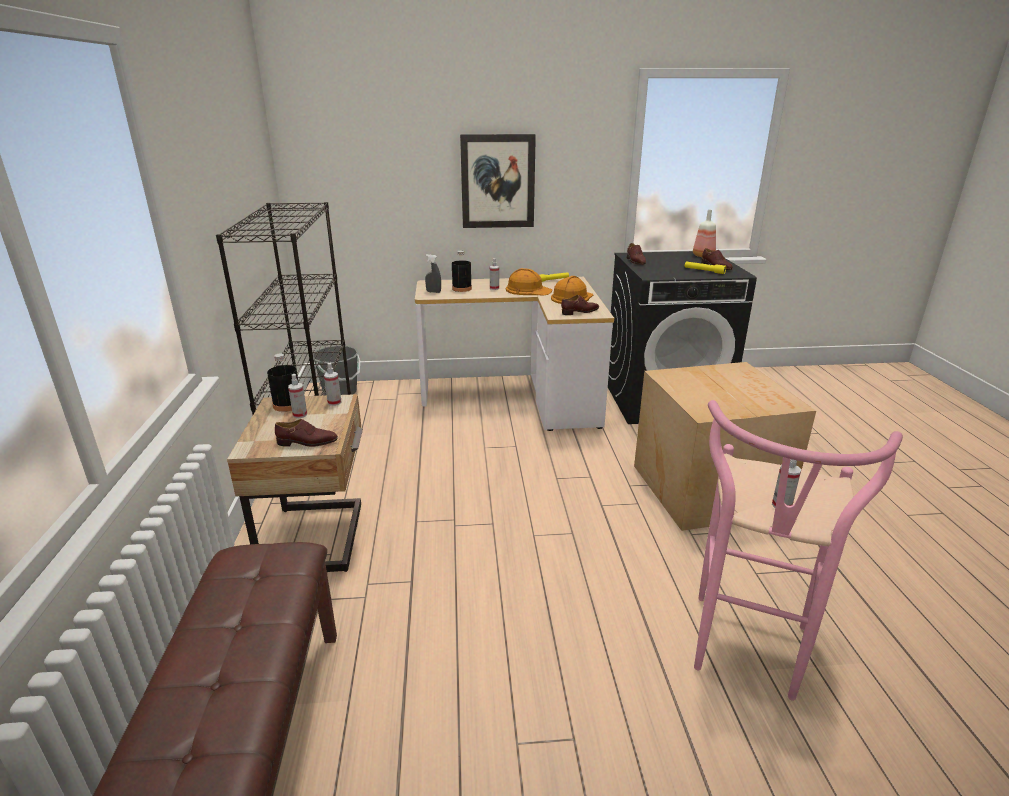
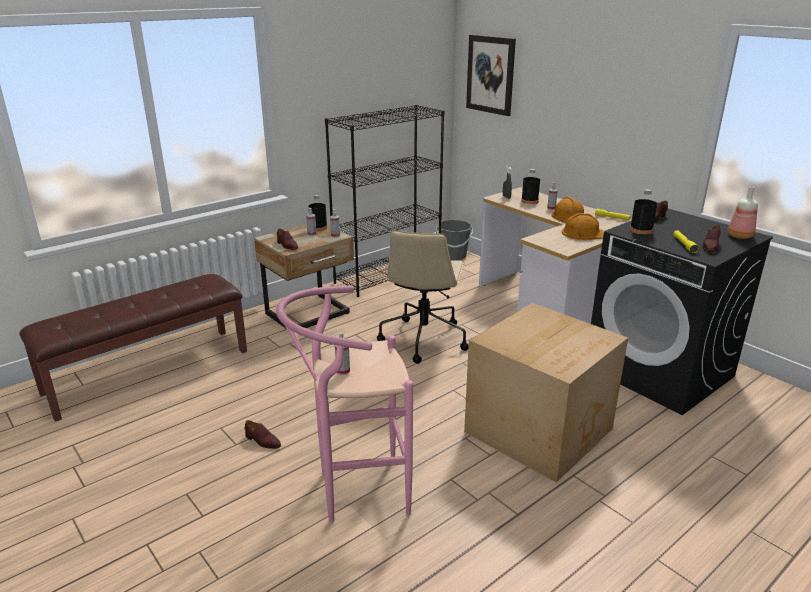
camera: 55 degrees right, 0 degrees up
(484, 480) = (423, 338): none -> beige office chair
(498, 181) = (589, 117): picture -> picture (490, 74)
(580, 312) = (557, 243): brown shoe -> brown shoe (262, 441)
(657, 271) = (641, 230): none -> black bottle

